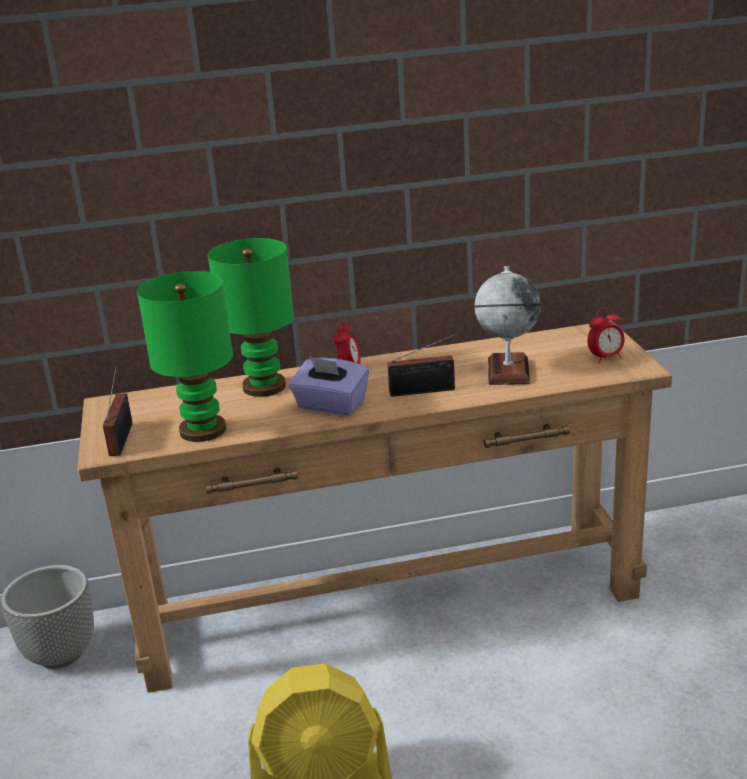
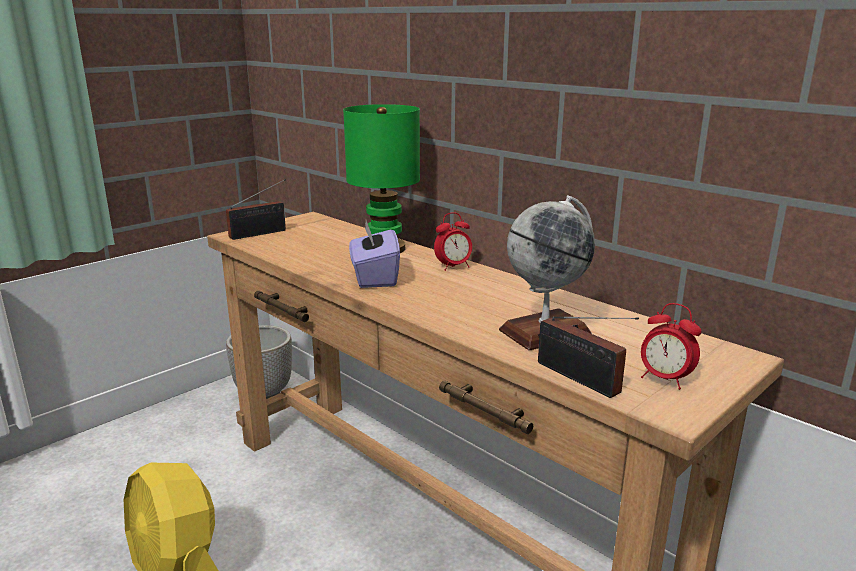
camera: 55 degrees right, 5 degrees down
(204, 430) = (291, 250): green table lamp -> none
(426, 391) = (447, 305): radio -> radio (581, 380)

